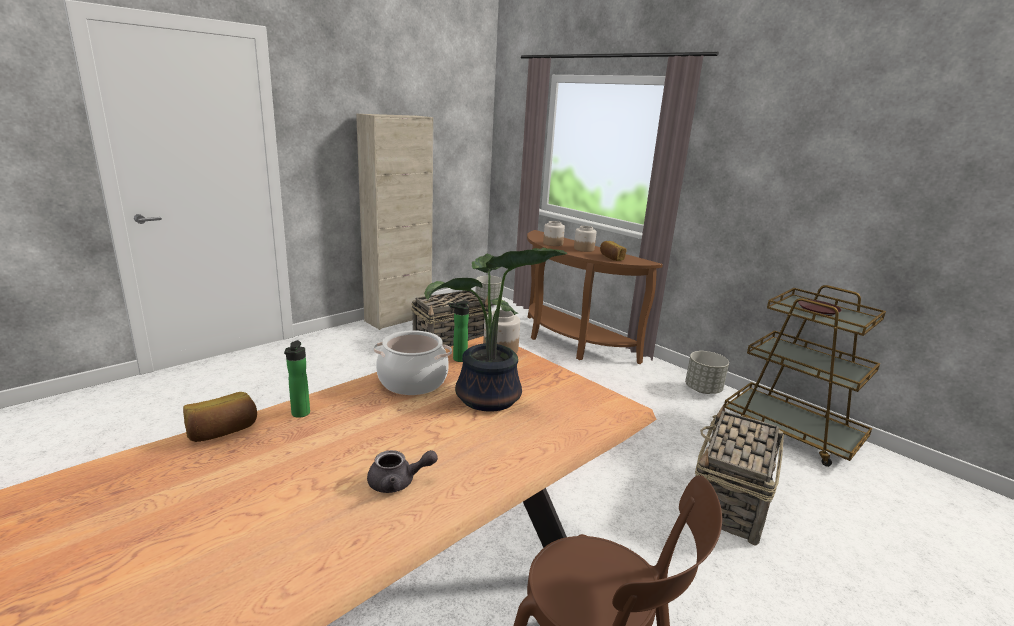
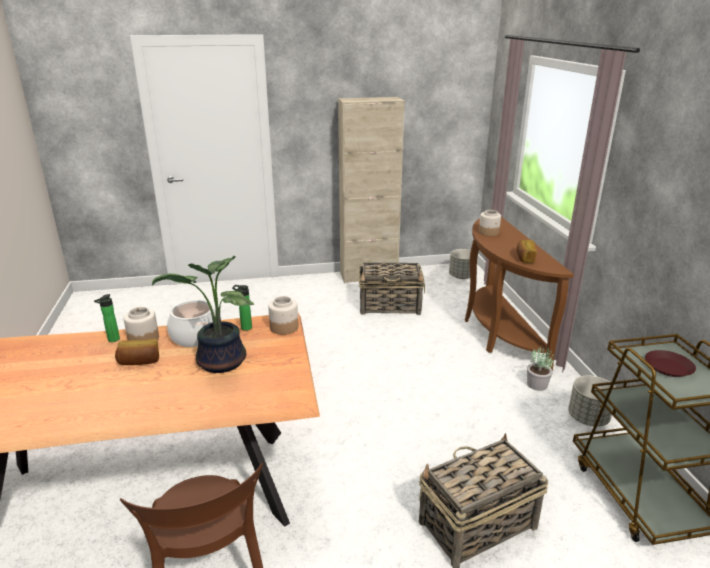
camera: 35 degrees right, 5 degrees up
(222, 431) = (69, 339): bread -> bread (140, 361)
(398, 482) = (102, 397): grey teapot -> none
(583, 249) = (511, 243): jar -> jar (143, 339)
(643, 375) = (537, 385): none -> potted plant

